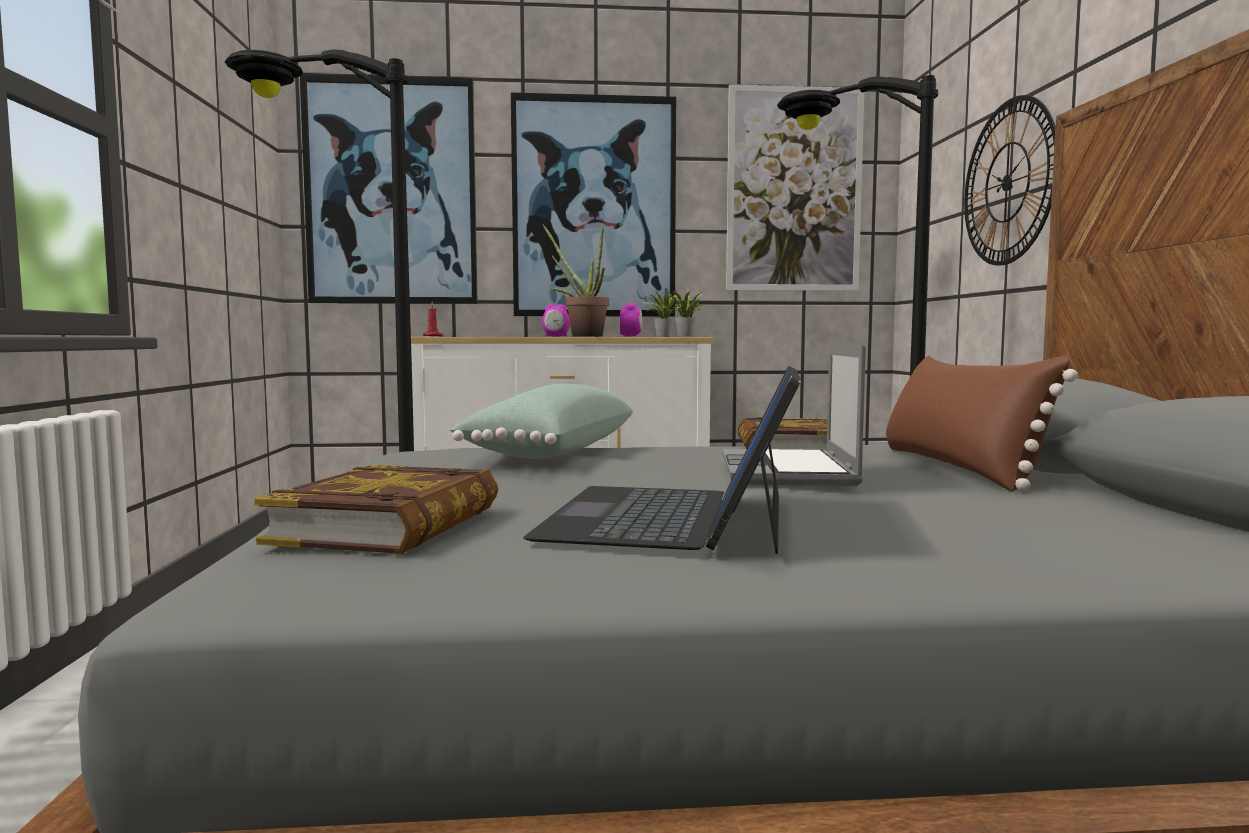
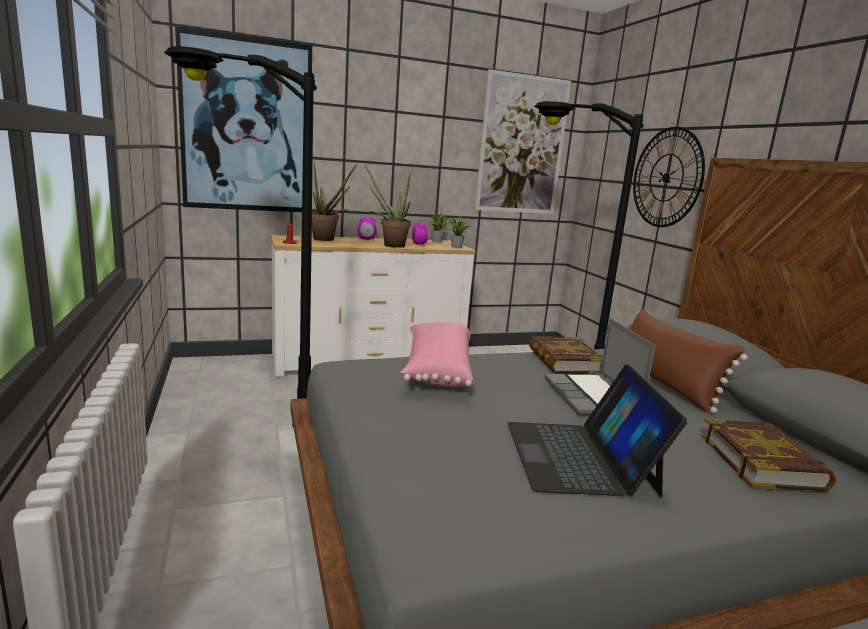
camera: 15 degrees left, 10 degrees up
(390, 524) = (440, 474): book -> book (761, 462)
(495, 336) = (327, 240): none -> potted plant
(550, 452) = (436, 369): green pillow -> pink pillow
(594, 207) = (393, 148): picture -> none

